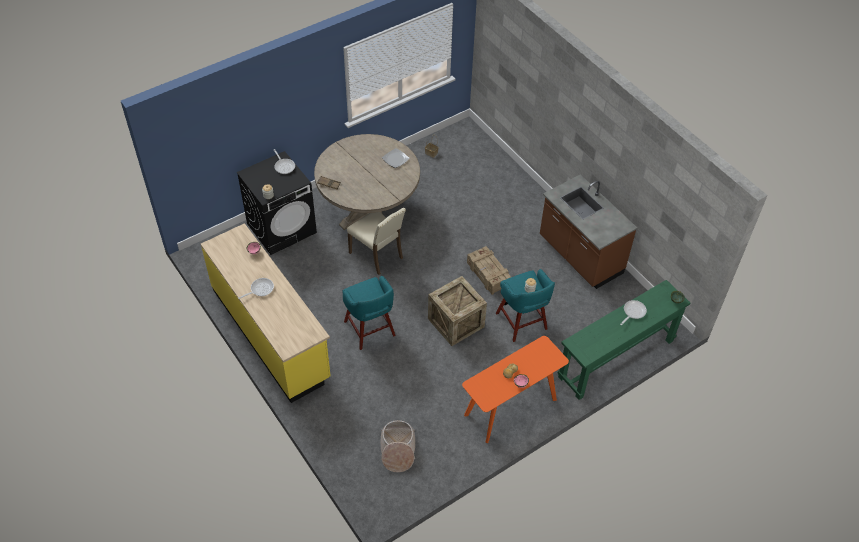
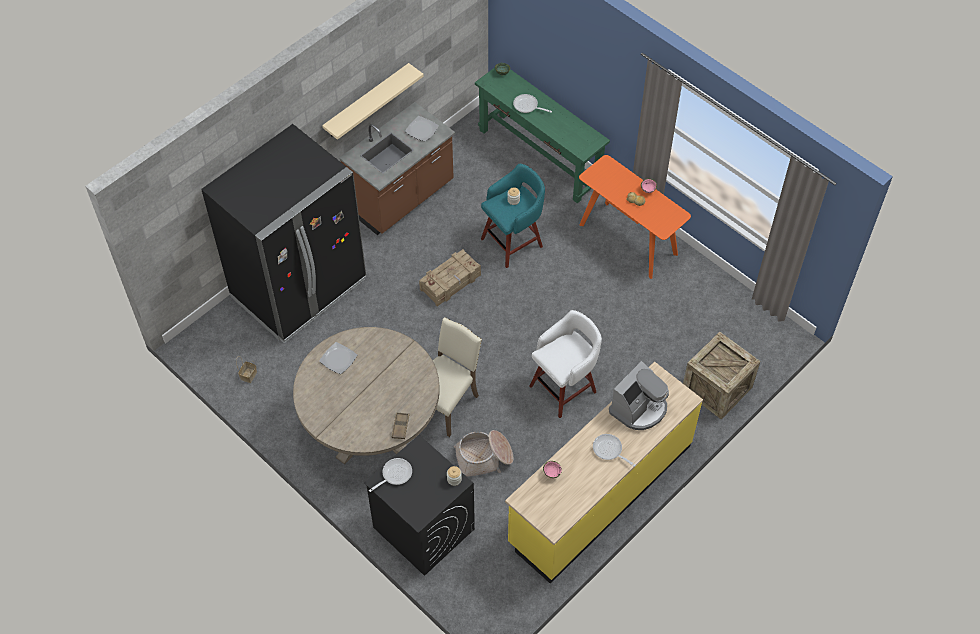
camera: 100 degrees left, 5 degrees up
(289, 316) = (639, 408): none -> coffee machine
(370, 330) = (564, 388): turquoise stool -> white stool
(397, 450) = (713, 330): basket -> basket (484, 458)
(456, 323) = (530, 304): crate -> crate (717, 388)
(500, 186) = (299, 289): none -> black fridge
(604, 227) = (421, 129): none -> plate
(613, 171) = (367, 101): none -> beige shelf

